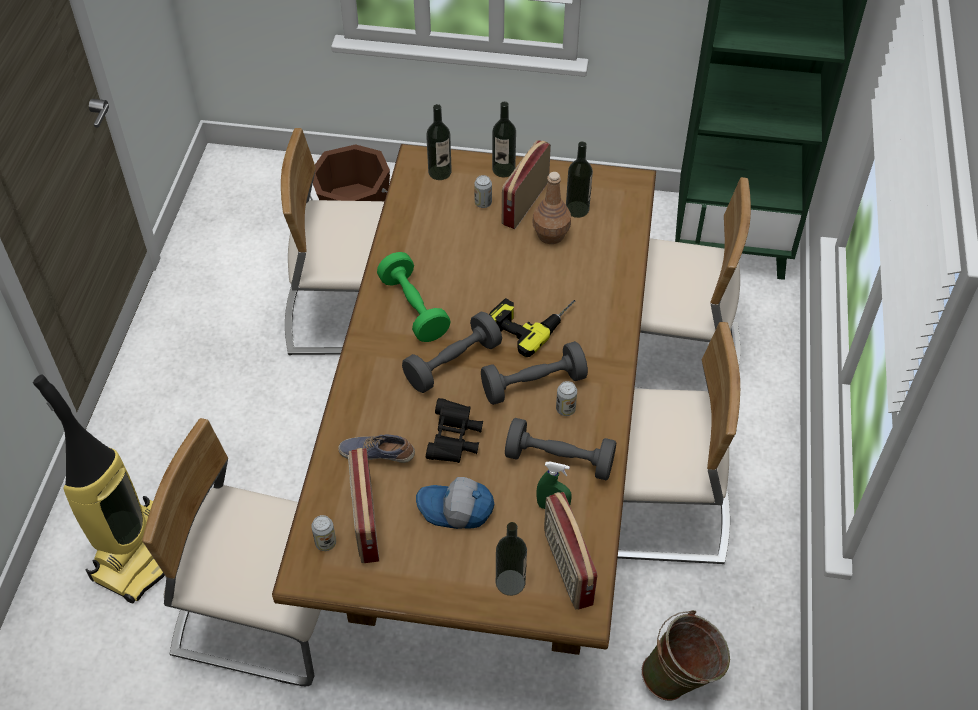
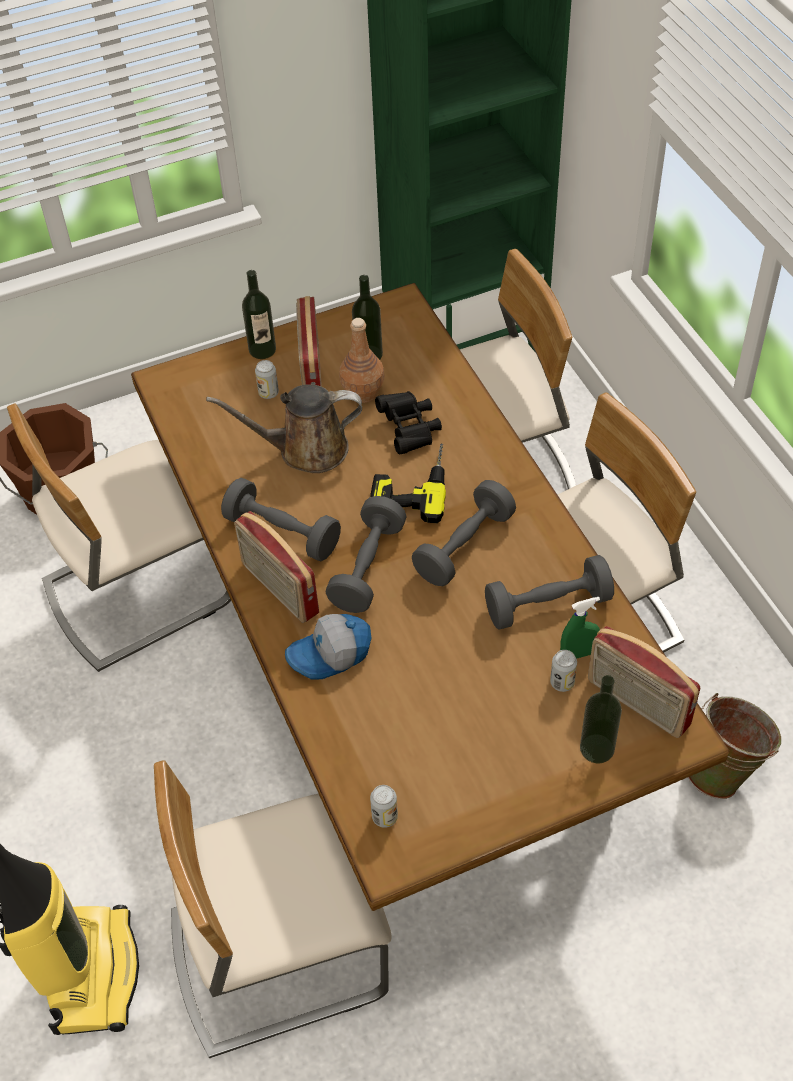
camera: 30 degrees left, 0 degrees up
(365, 523) = (408, 773): radio -> radio (279, 589)
(377, 454) = (364, 698): shoe -> none
(414, 308) = (282, 533): green dumbbell -> grey dumbbell
(439, 172) = (197, 382): bottle -> none
(454, 440) = (431, 642): black binoculars -> black binoculars (410, 430)
(456, 510) = (488, 709): cap -> cap (331, 655)
(476, 257) = (306, 450): none -> brown watering can
(565, 409) = (514, 554): can -> can (562, 682)

